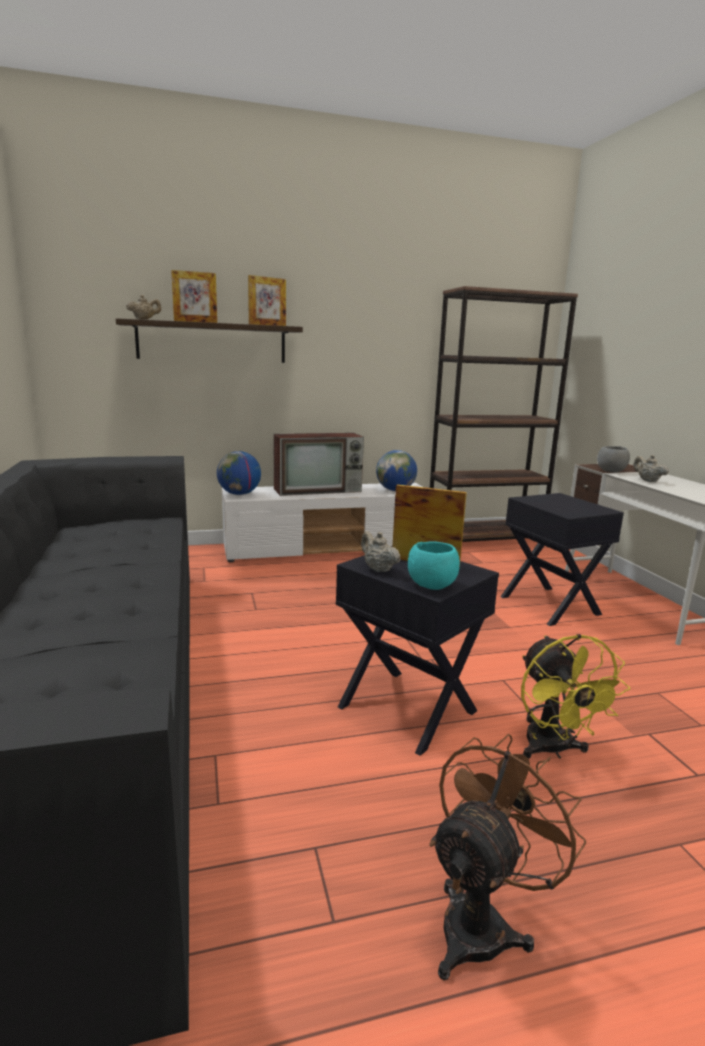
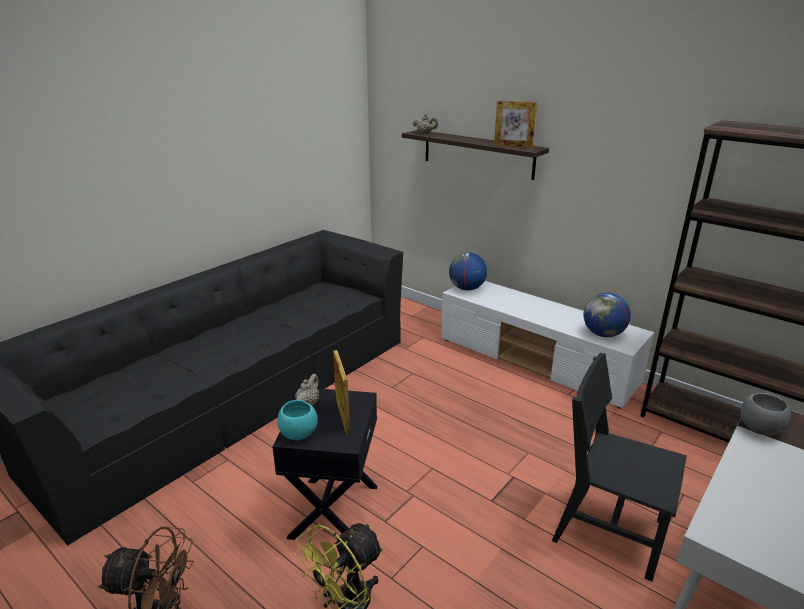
camera: 55 degrees right, 10 degrees up
(195, 321) = (455, 139): picture frame -> none
(319, 490) = (535, 307): television -> none
(548, 605) = (609, 530): black side table -> black chair
(647, 480) = (753, 465): beige teapot -> none

